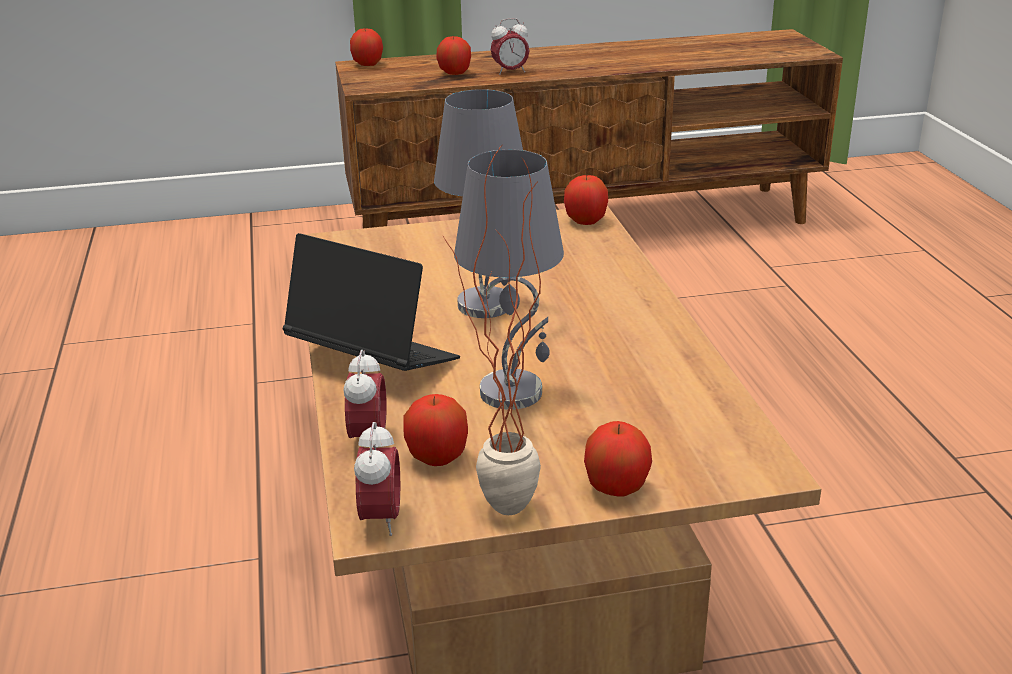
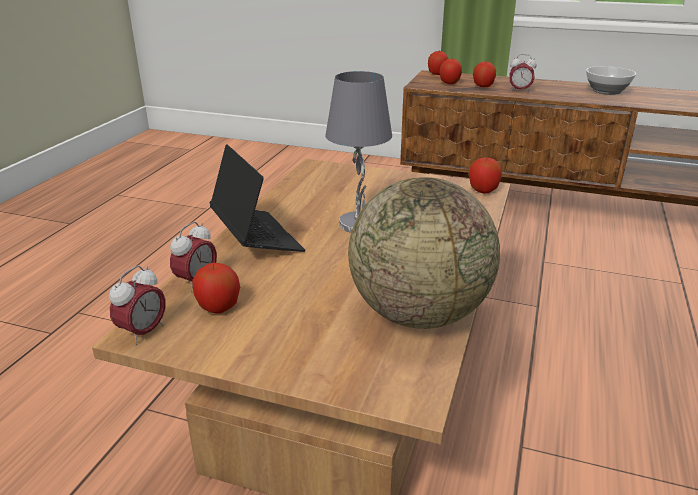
camera: 30 degrees right, 0 degrees up
(499, 519) = (204, 360): potted plant -> none
(513, 392) = (310, 282): grey table lamp -> none
(615, 53) = (606, 91): none -> bowl
(616, 487) = (297, 369): apple -> apple (449, 83)
(674, 385) = (418, 313): none -> globe

